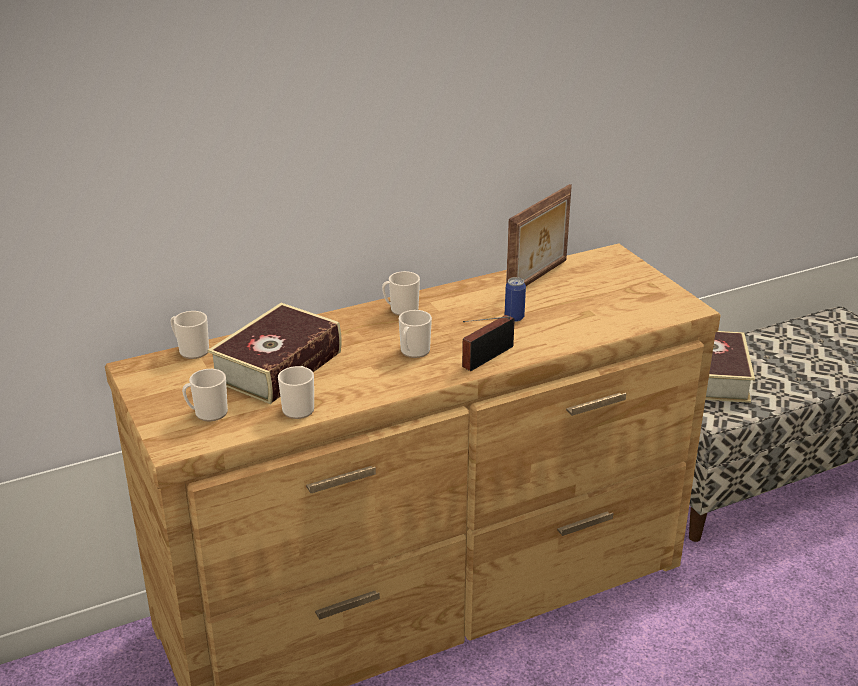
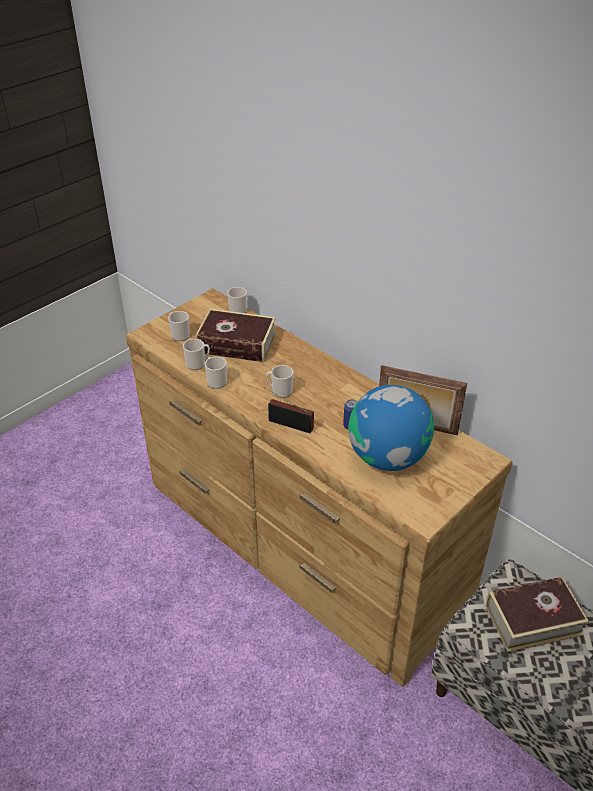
camera: 70 degrees right, 10 degrees up
(401, 310) = (329, 373): mug -> mug (216, 381)
(581, 306) = (387, 457): none -> globe

